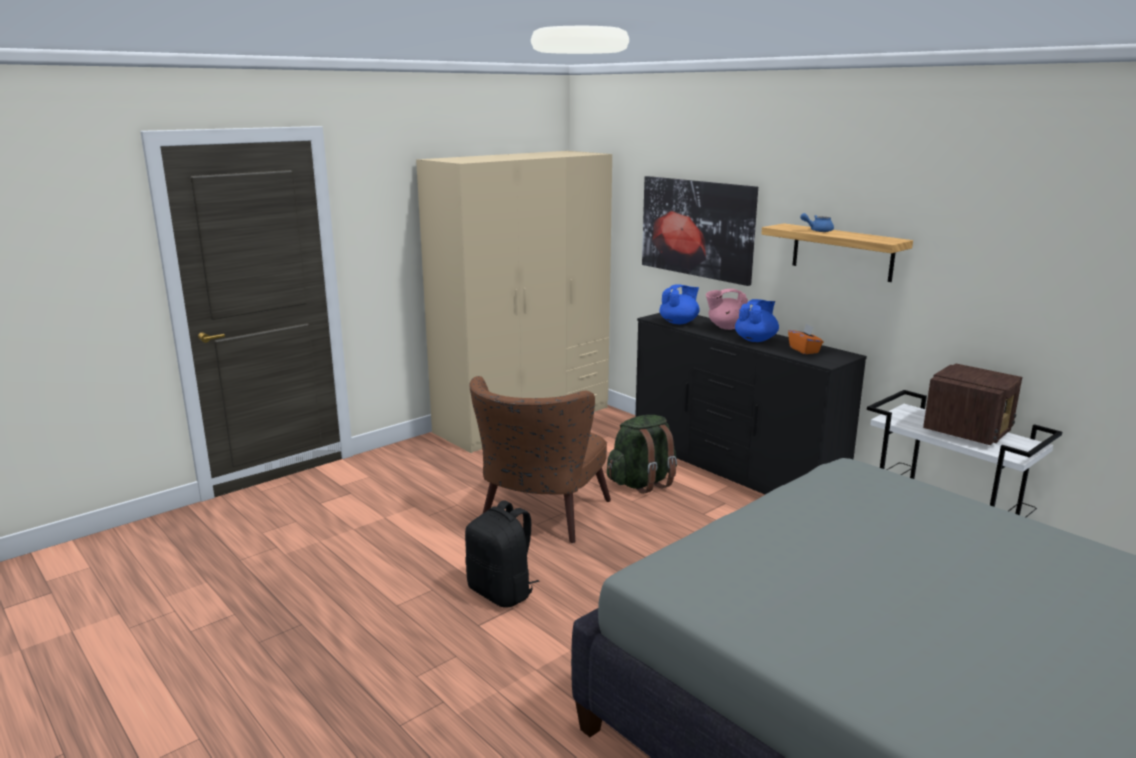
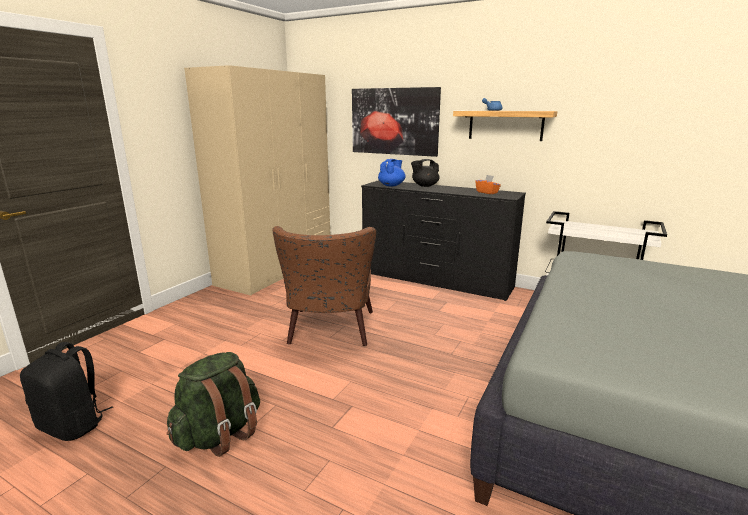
camera: 20 degrees left, 0 degrees up
(502, 592) = (335, 394): black backpack -> black backpack (73, 425)
(642, 483) = (385, 297): green backpack -> green backpack (219, 434)
(726, 327) = (424, 186): pink teapot -> black teapot
(756, 340) = (451, 190): blue teapot -> none
(968, 431) = (608, 229): radio -> none

